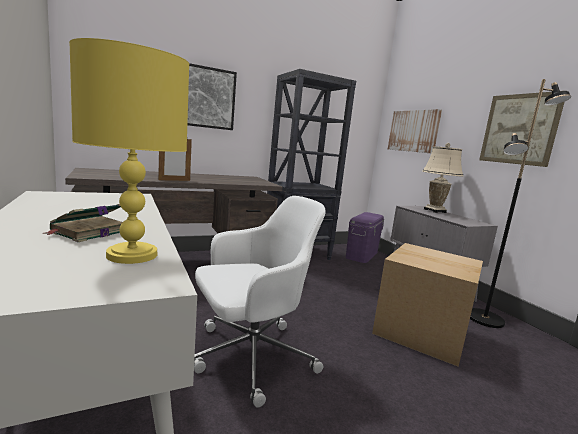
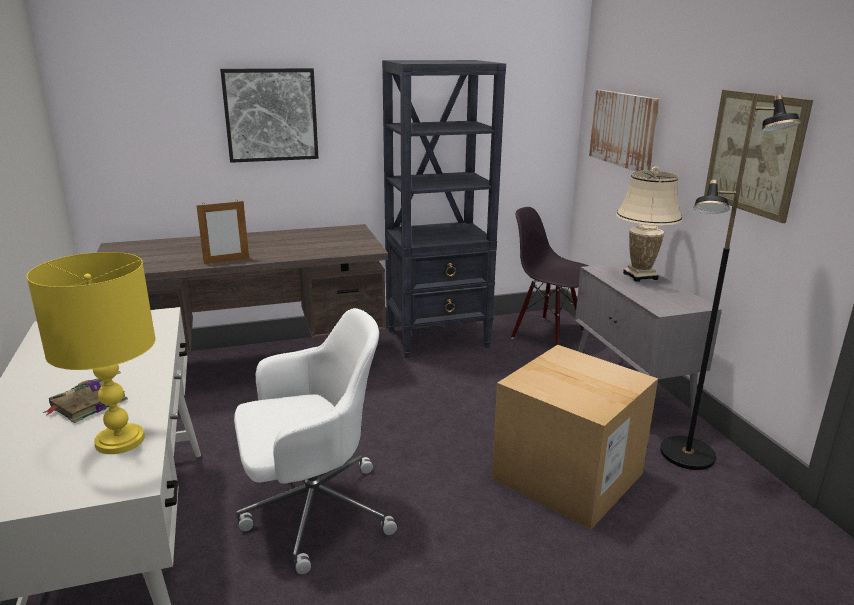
camera: 10 degrees right, 10 degrees up
(362, 254) = (548, 334): purple storage box -> black chair

